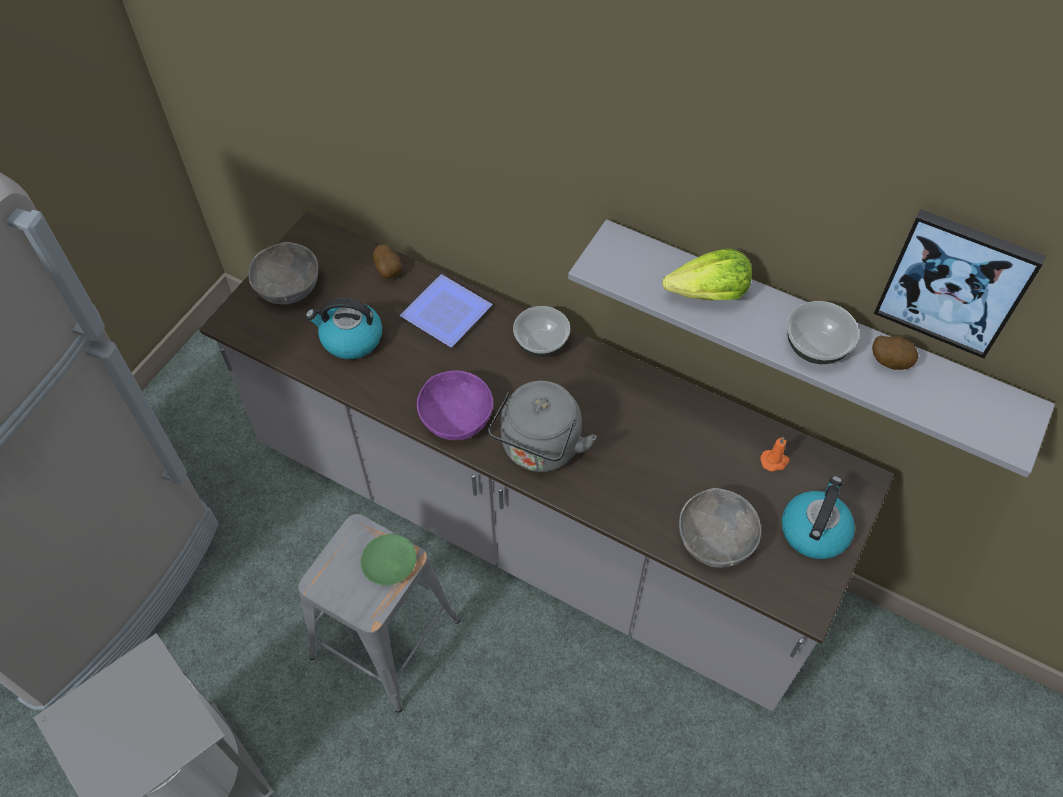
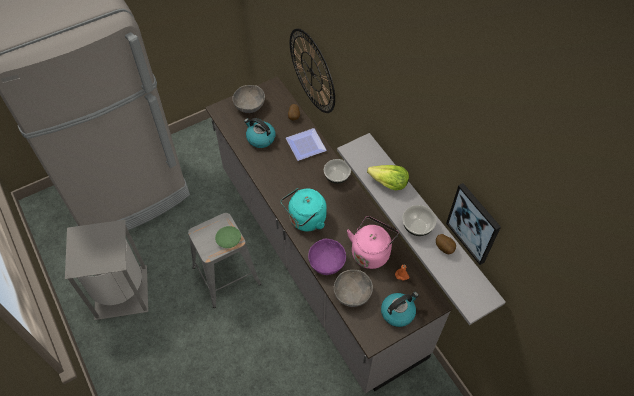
camera: 30 degrees right, 0 degrees up
(408, 158) = (312, 71): none -> wall clock
(456, 418) = (280, 191): purple bowl -> purple bowl (327, 262)
(539, 449) = (305, 220): grey kettle -> turquoise kettle
(694, 447) = (371, 252): none -> pink kettle

